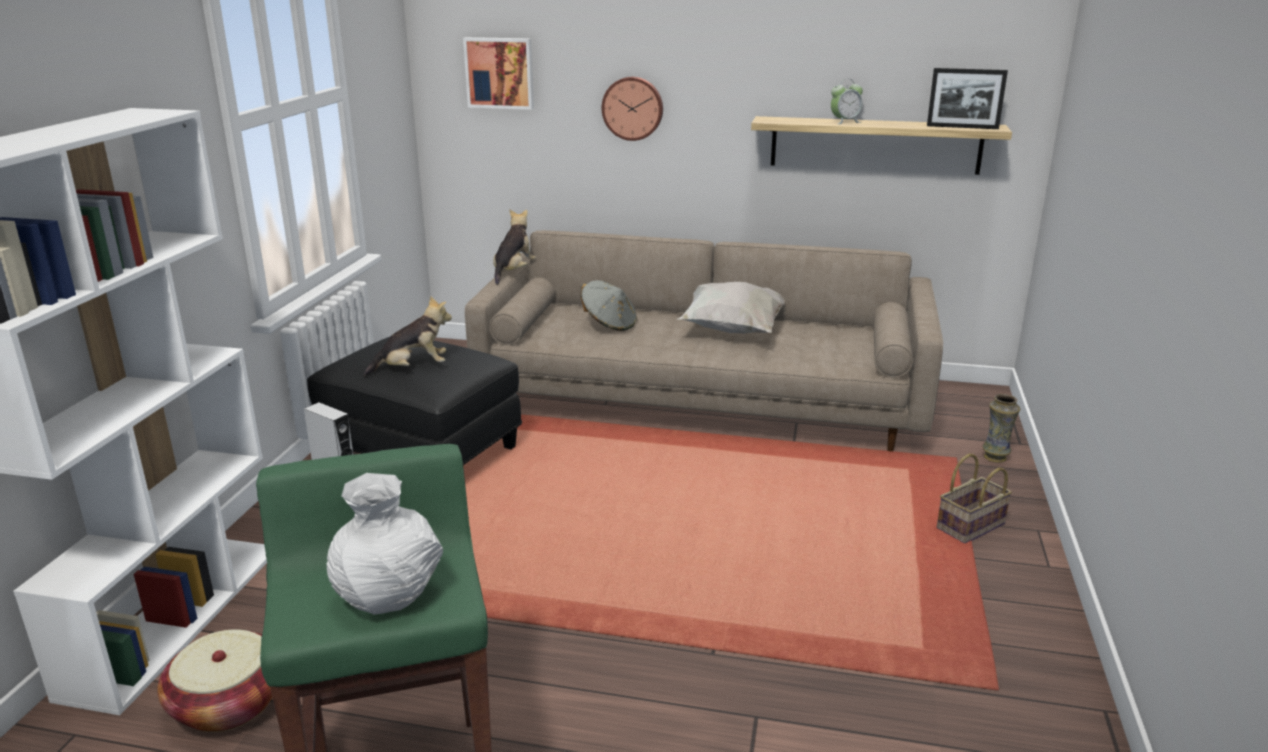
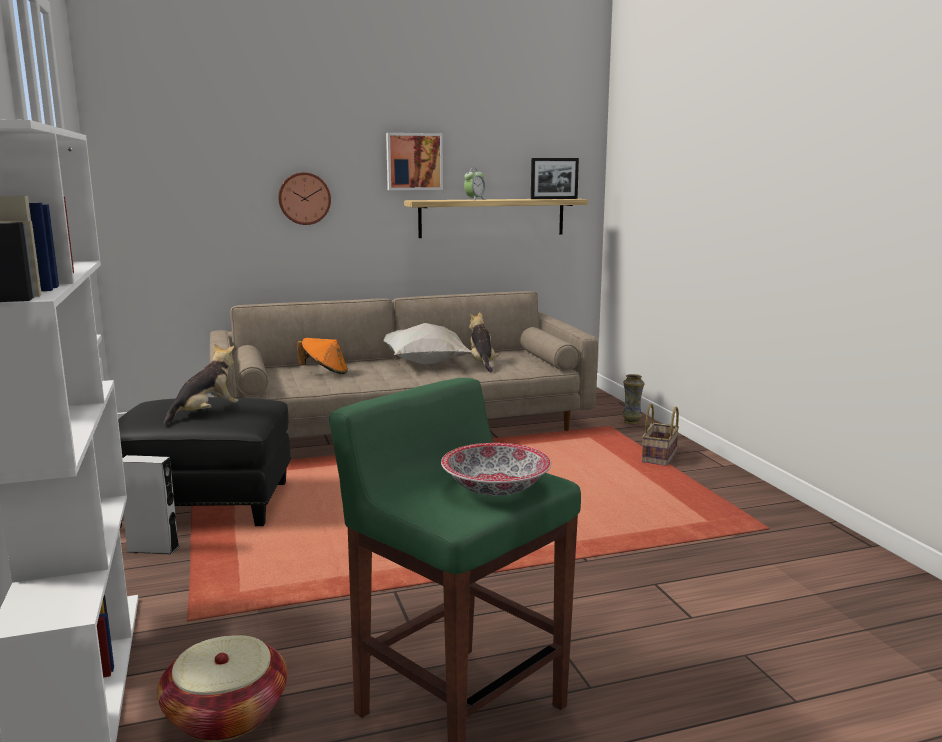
camera: 30 degrees left, 10 degrees down
(390, 595) = (494, 488): white vase -> bowl
(500, 73) = (180, 172): picture -> picture (414, 161)
(513, 272) = (225, 342): plush toy -> plush toy (482, 364)
(609, 324) = (325, 373): grey hat -> orange hat

